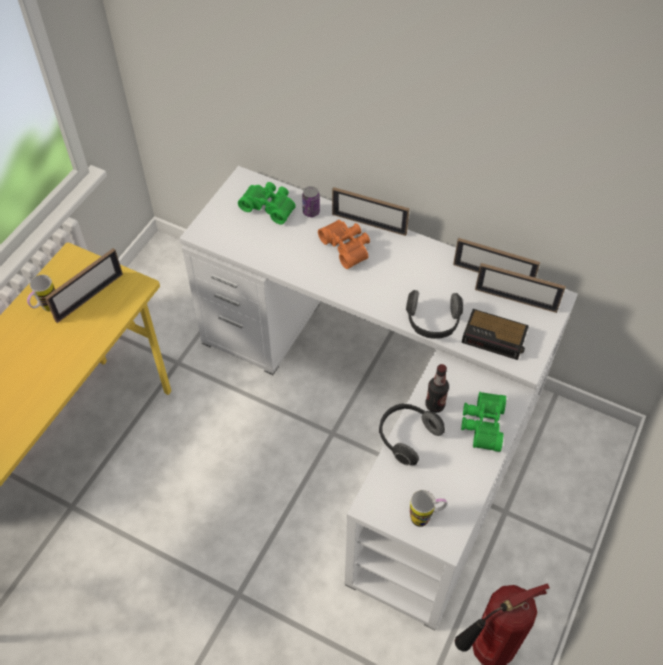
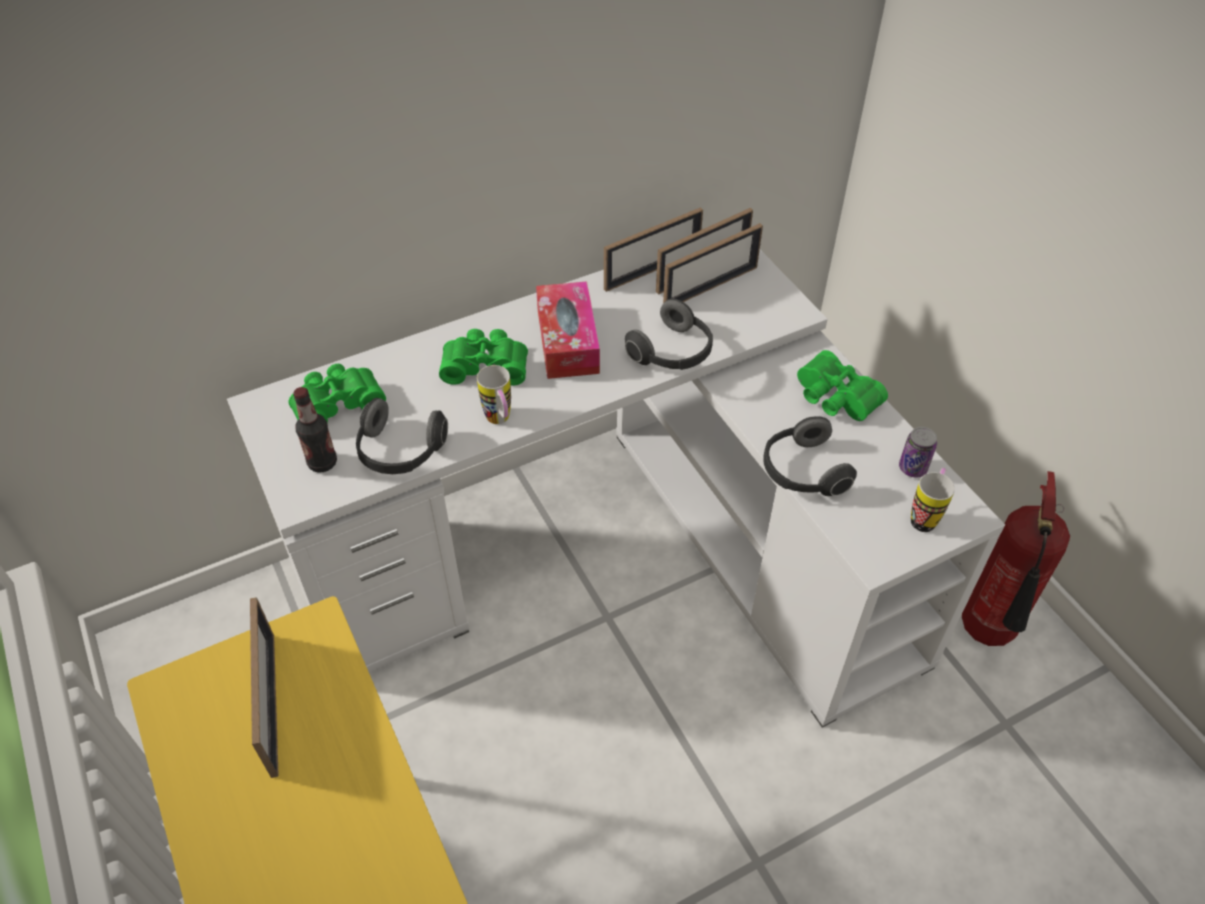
camera: 55 degrees left, 5 degrees down
(46, 309) = (234, 778): mug -> mug (500, 421)
(259, 250) = (400, 452): none -> headphones
(311, 212) = (392, 368): can -> can (912, 468)
(347, 247) = (485, 365): orange binoculars -> green binoculars
(369, 224) = (471, 327): picture frame -> picture frame (710, 287)
(397, 270) = (567, 341): none -> tissue box
(435, 405) = (777, 422): bottle -> bottle (322, 463)
(495, 338) = (739, 315): alarm clock -> none

